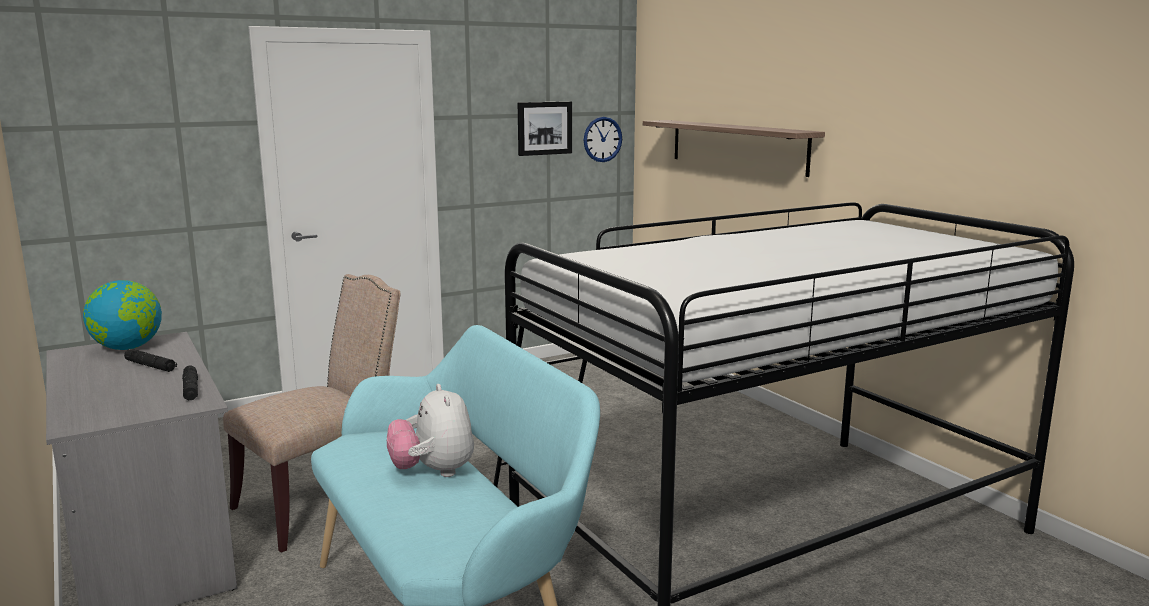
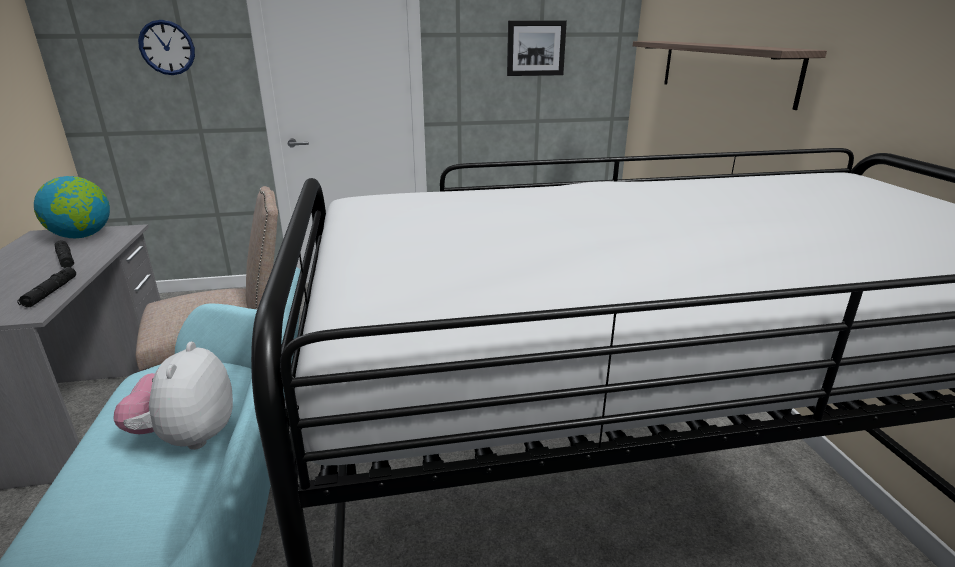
camera: 20 degrees right, 10 degrees up
(602, 139) = (598, 62): wall clock -> wall clock (167, 47)

